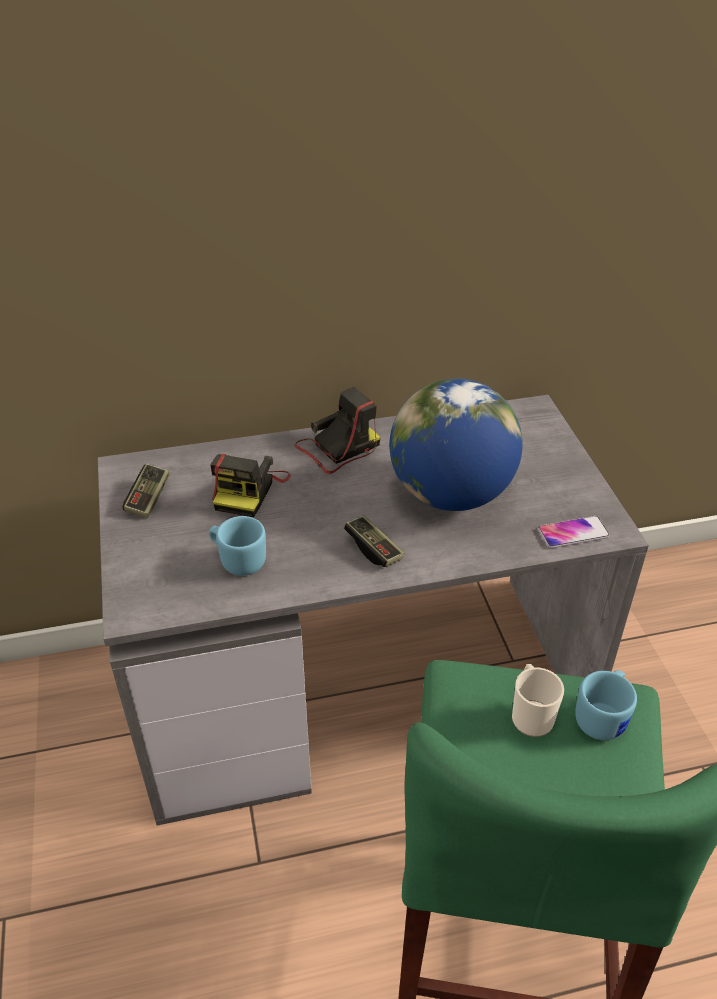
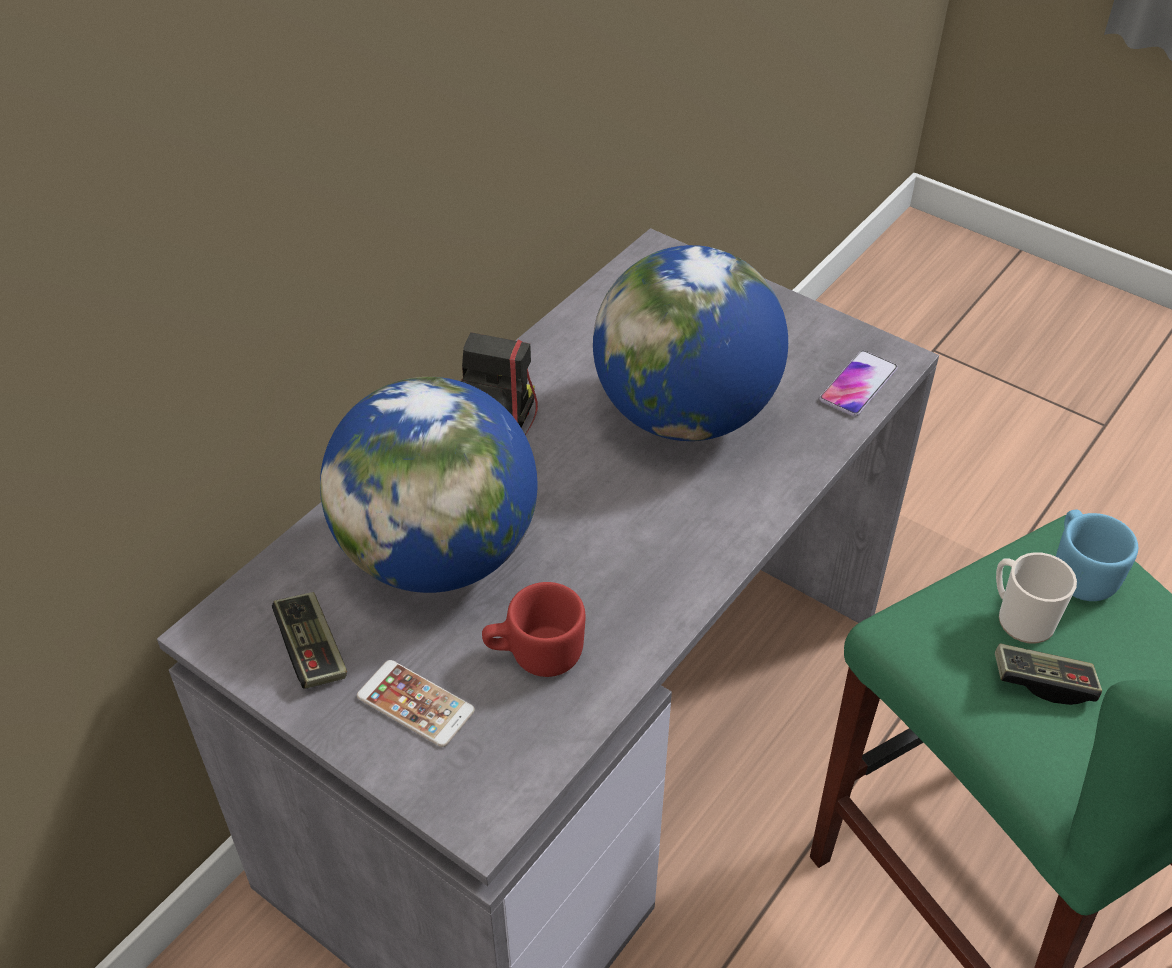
camera: 40 degrees left, 5 degrees up
(162, 547) = (415, 704): none -> phone
(238, 560) = (534, 654): blue mug -> red mug
(249, 490) = (438, 554): camera -> globe
(374, 549) = (677, 535): game controller -> game controller (1043, 682)

